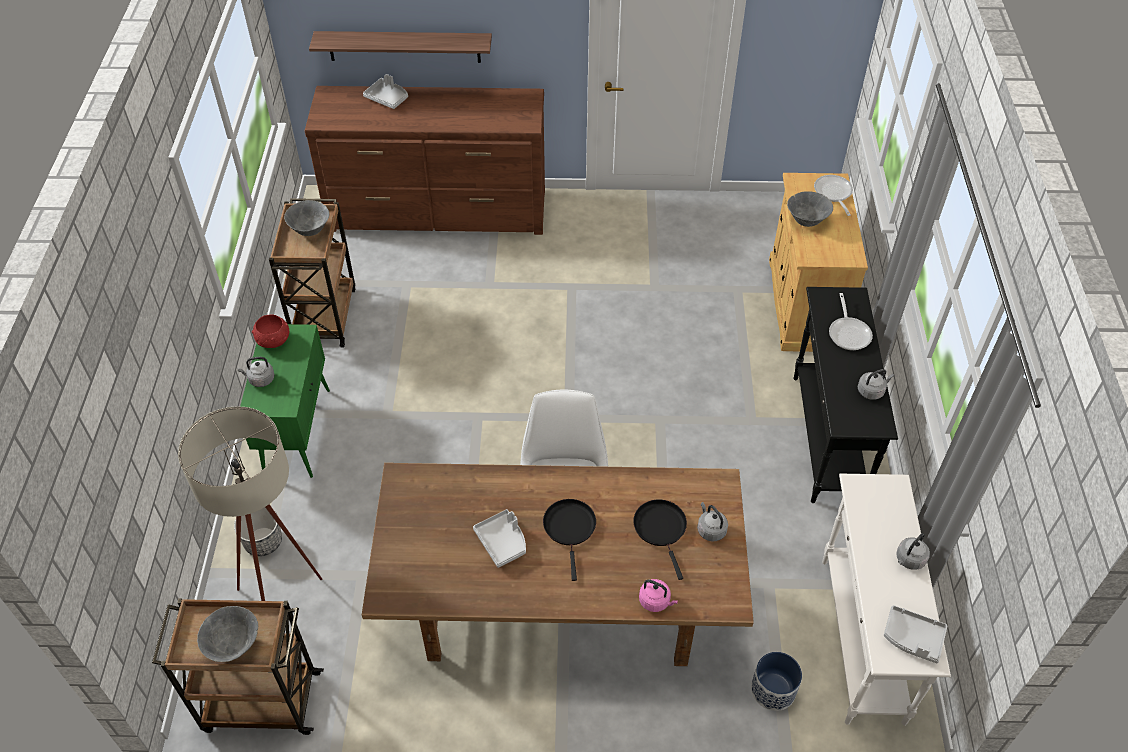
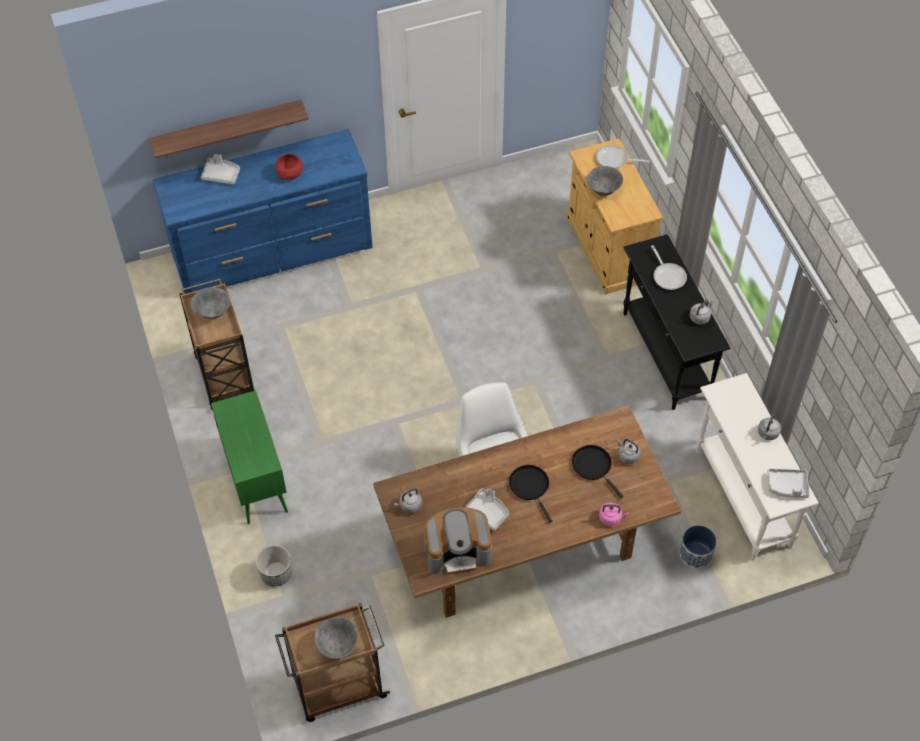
camera: 20 degrees left, 5 degrees up
(260, 379) = (236, 449): grey kettle -> grey kettle (409, 506)
(273, 340) = (229, 414): red bowl -> red bowl (290, 174)
(287, 600) = (319, 610): beige floor lamp -> none
(438, 211) = (273, 252): brown dresser -> blue dresser
(442, 577) = (458, 550): none -> coffee machine
(833, 194) = (614, 160): frying pan -> frying pan turned 45 degrees counterclockwise

